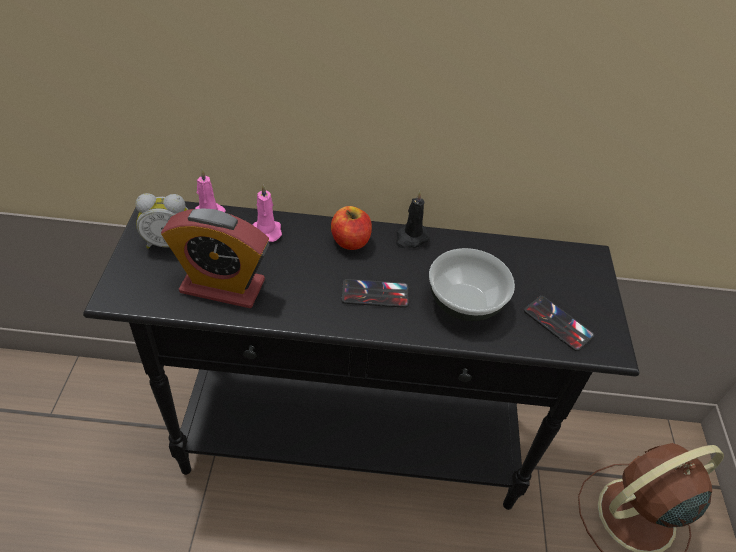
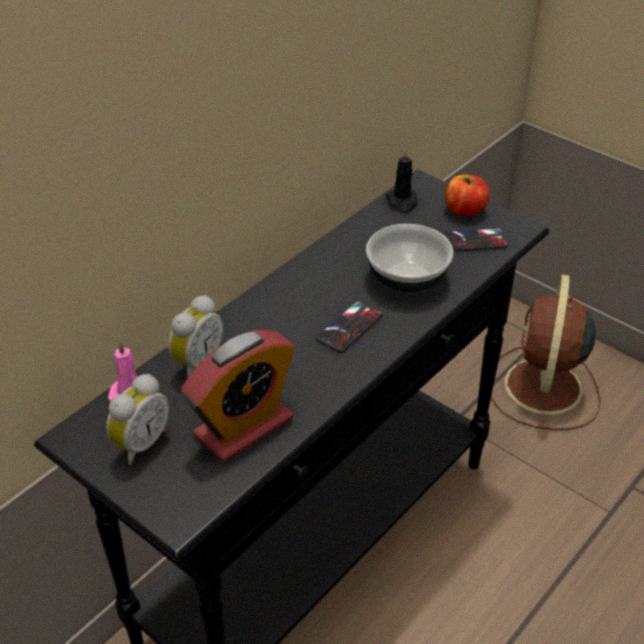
camera: 50 degrees left, 5 degrees down
(266, 230) = (196, 362): pink candle -> alarm clock
(350, 241) = (269, 311): apple -> apple (465, 210)
(411, 238) = (302, 271): black candle -> black candle (402, 202)

